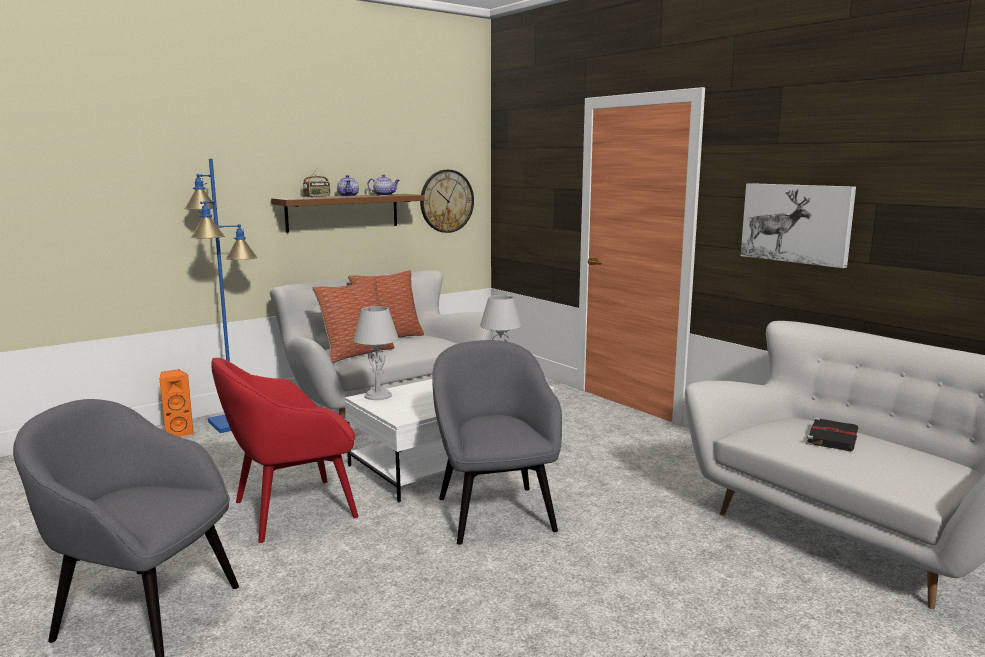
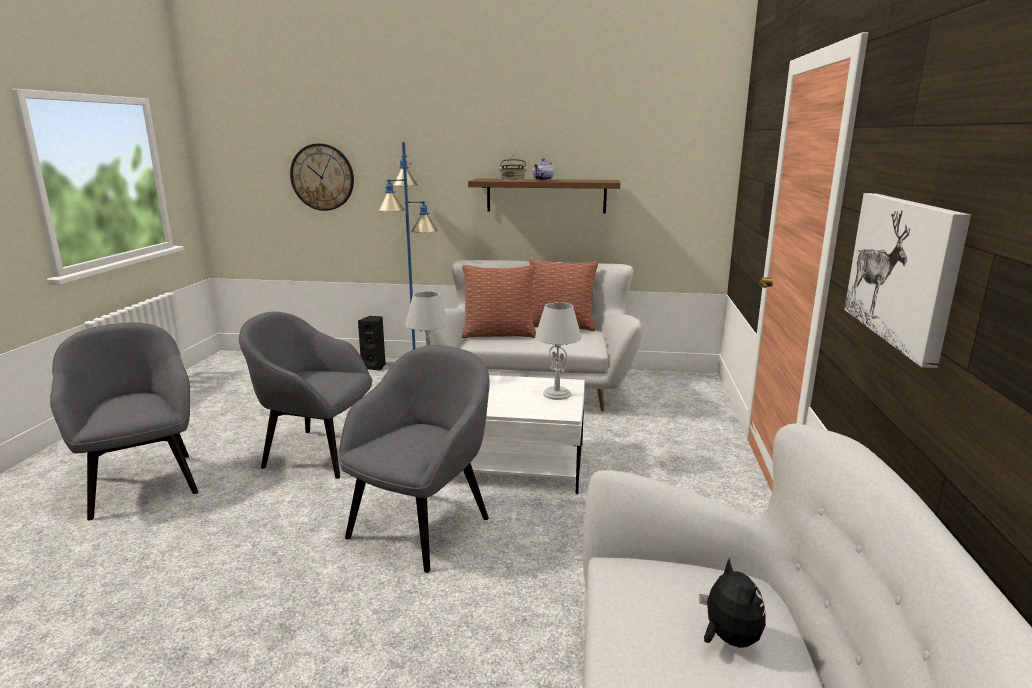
camera: 45 degrees right, 5 degrees up
(178, 433) = (375, 366): orange speaker -> black speaker
(291, 510) = (318, 452): red armchair -> grey armchair
(384, 195) = (580, 180): teapot -> none
(446, 201) = (672, 190): wall clock -> wall clock (322, 177)
(832, 437) = (728, 639): black book -> plush toy

